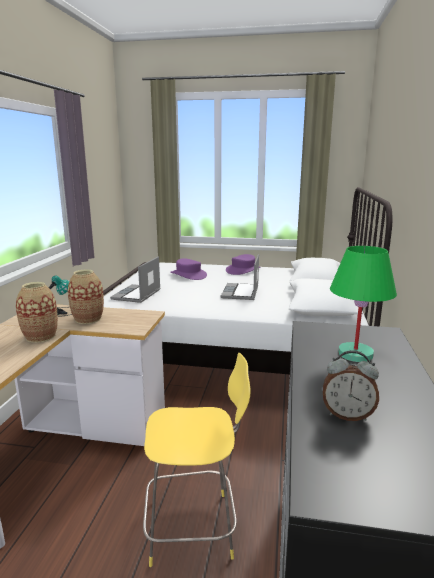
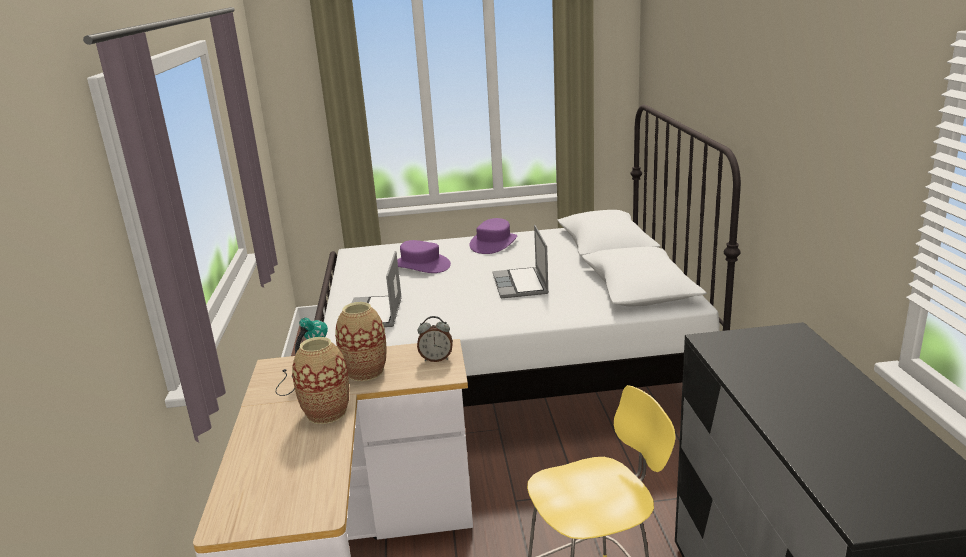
camera: 15 degrees left, 5 degrees up
(347, 415) = (829, 440): alarm clock -> alarm clock (436, 359)
(356, 354) = (785, 367): green table lamp -> none

